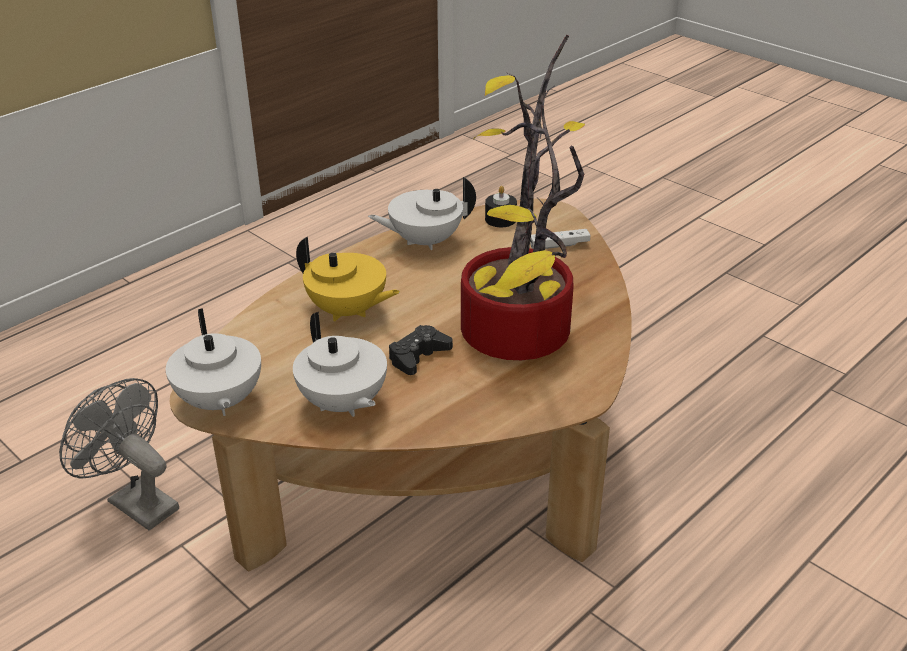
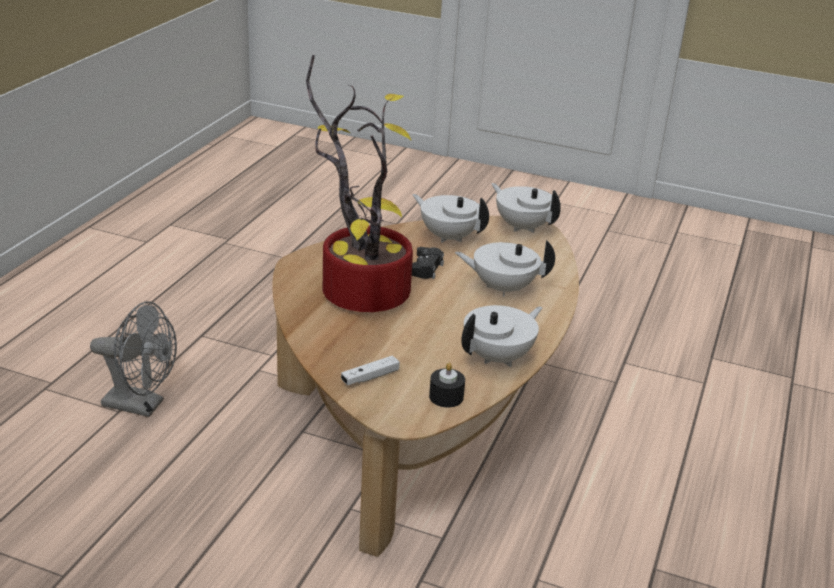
camera: 155 degrees right, 5 degrees down
(135, 501) = (606, 351): grey fan -> grey fan (142, 405)
(348, 311) = (502, 288): yellow teapot -> white teapot

